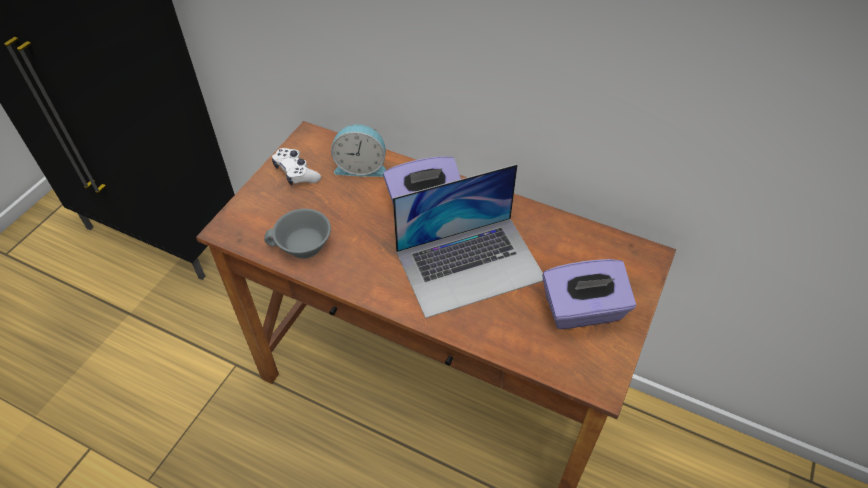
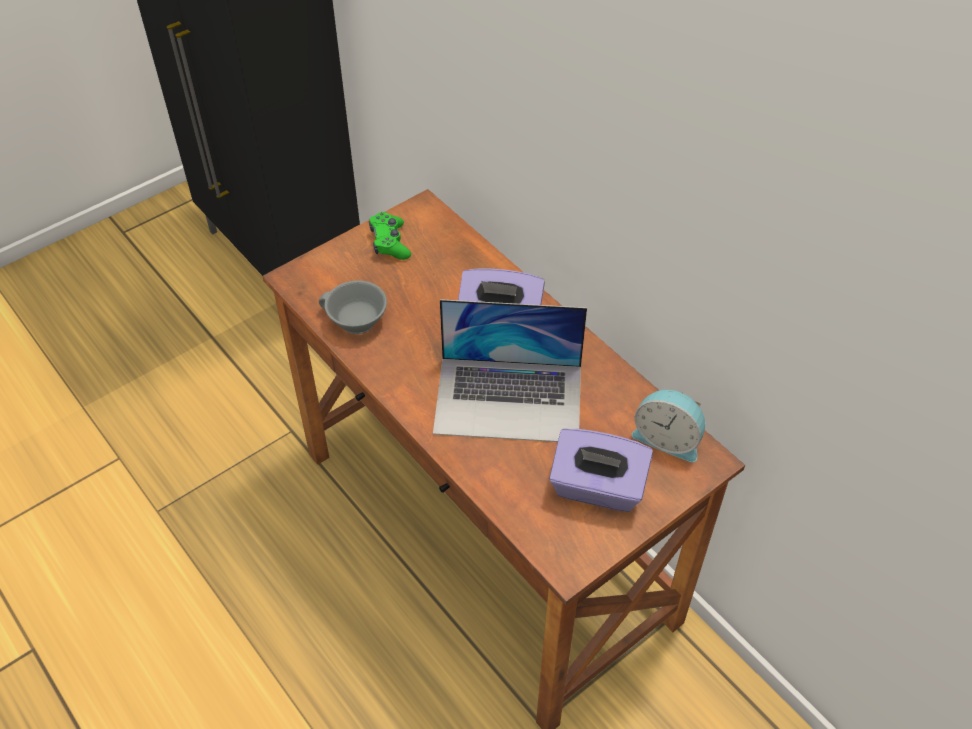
camera: 25 degrees right, 0 degrees up
(296, 173) = (390, 243): white game controller -> green game controller
(361, 167) = (458, 258): alarm clock -> alarm clock (667, 438)

